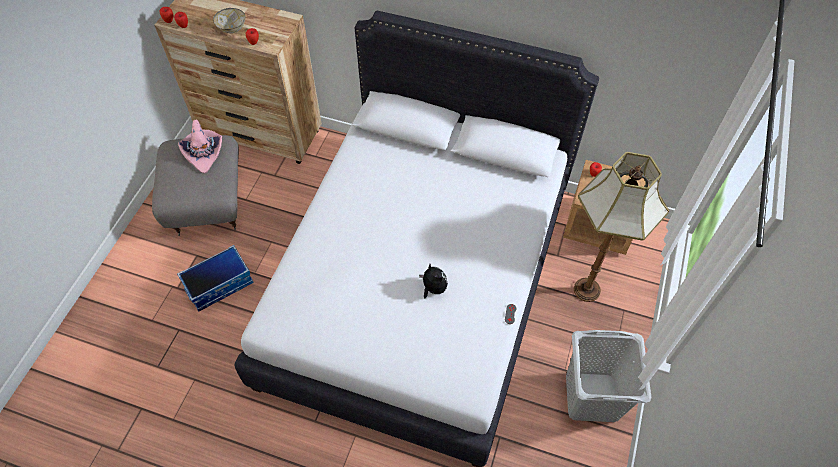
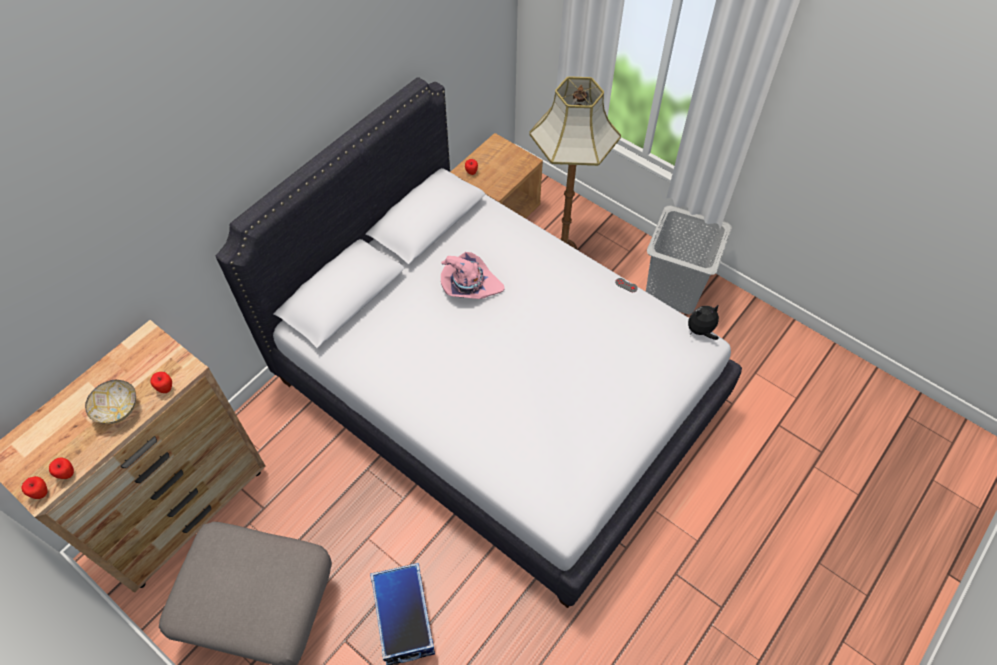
camera: 70 degrees left, 0 degrees up
(204, 152) = (221, 563): pink hat -> pink hat (469, 285)
(433, 288) = (573, 341): plush toy -> plush toy (700, 331)

